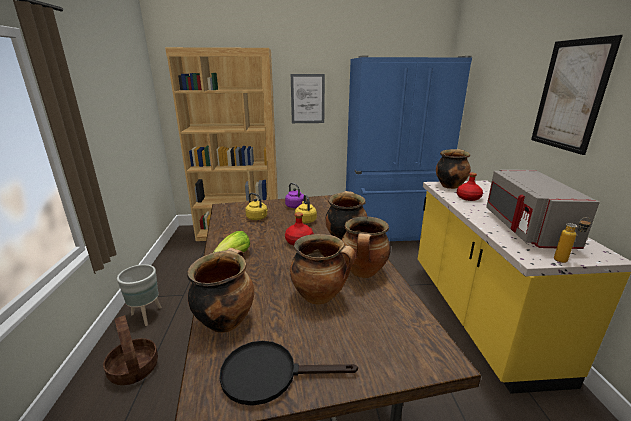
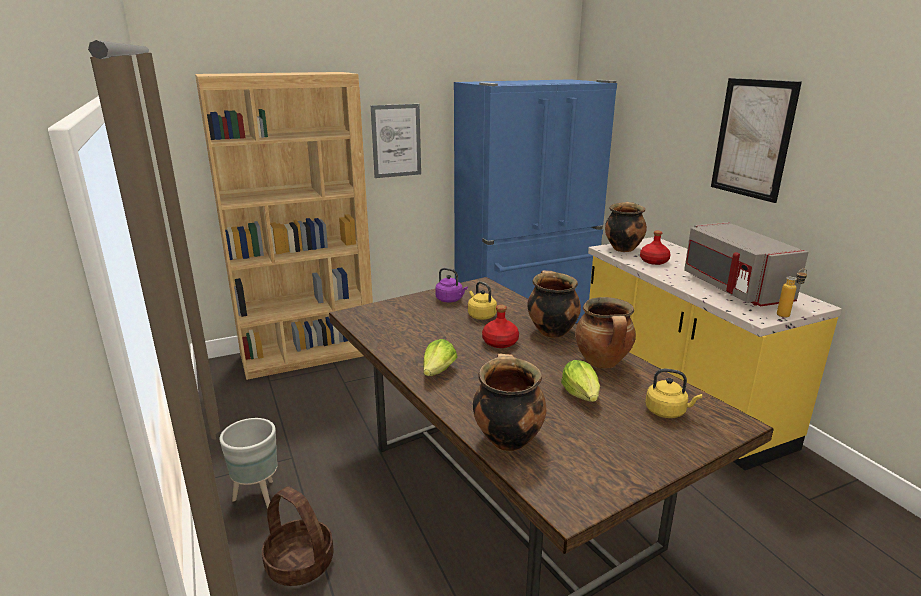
camera: 20 degrees left, 0 degrees up
(257, 218) = (416, 322): yellow kettle -> yellow kettle (667, 412)
(270, 374) = (602, 472): black frying pan -> none
(320, 296) = (581, 395): cooking pot -> lettuce

